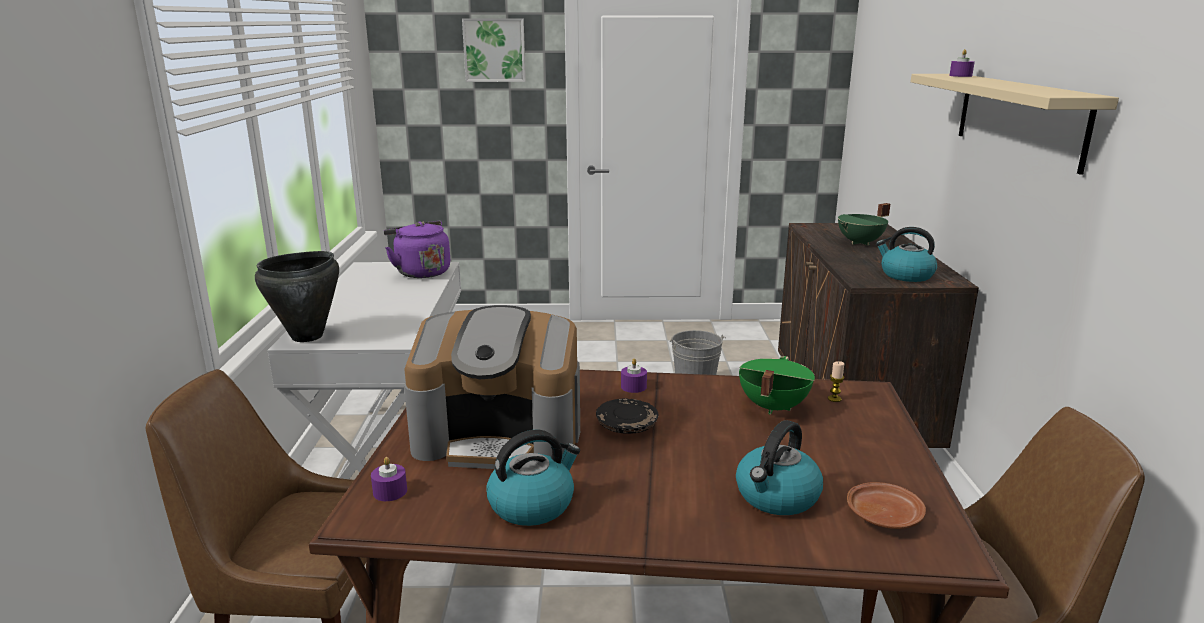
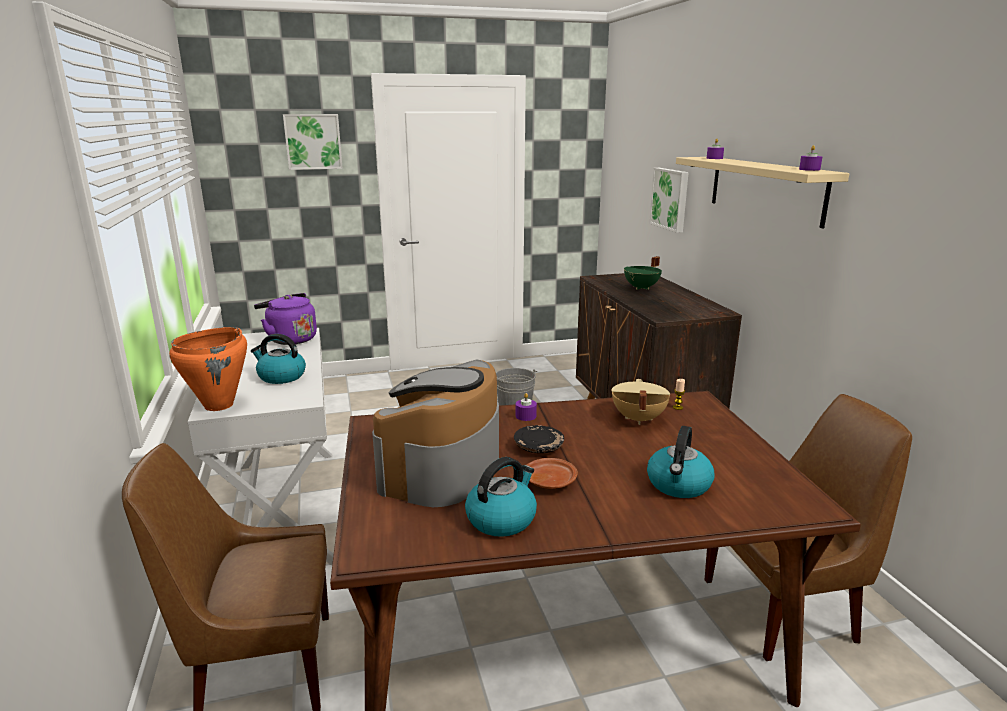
camera: 15 degrees left, 0 degrees up
(308, 336) = (219, 405): black cooking pot -> orange cooking pot
(390, 491) = (377, 527): purple candle -> purple candle (809, 169)
(500, 436) = (442, 468): coffee machine -> coffee machine turned 120 degrees clockwise
(771, 407) = (637, 419): green cooking pot -> beige cooking pot
(883, 516) = (757, 487): brown plate -> brown plate (550, 481)
(905, 275) = (688, 310): kettle -> kettle (281, 376)
(916, 129) = (671, 199): none -> picture

